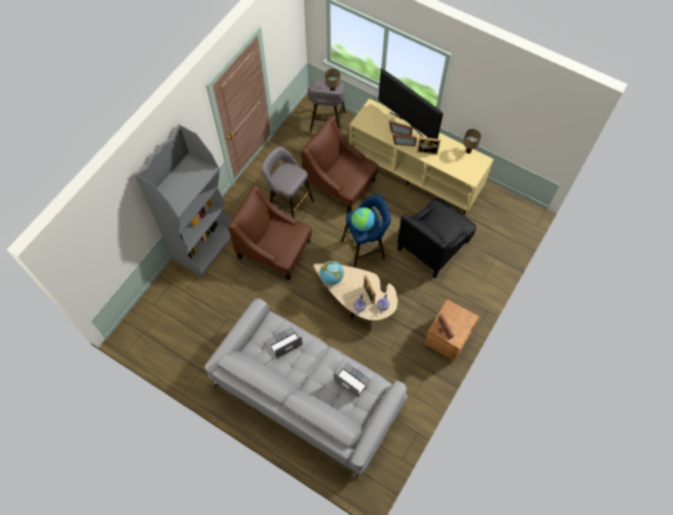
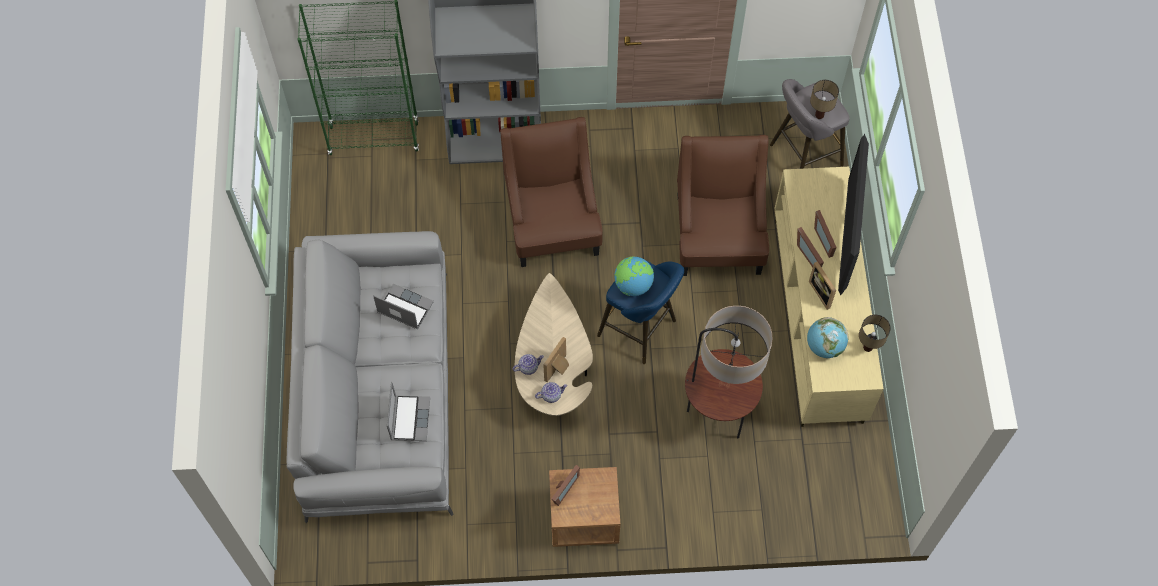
camera: 55 degrees right, 0 degrees up
(153, 303) = (374, 138): none -> green bookcase
(288, 204) = (633, 193): grey stool -> none
(331, 278) = (545, 307): globe -> globe (824, 346)
(433, 245) = (717, 414): black armchair -> floor lamp

